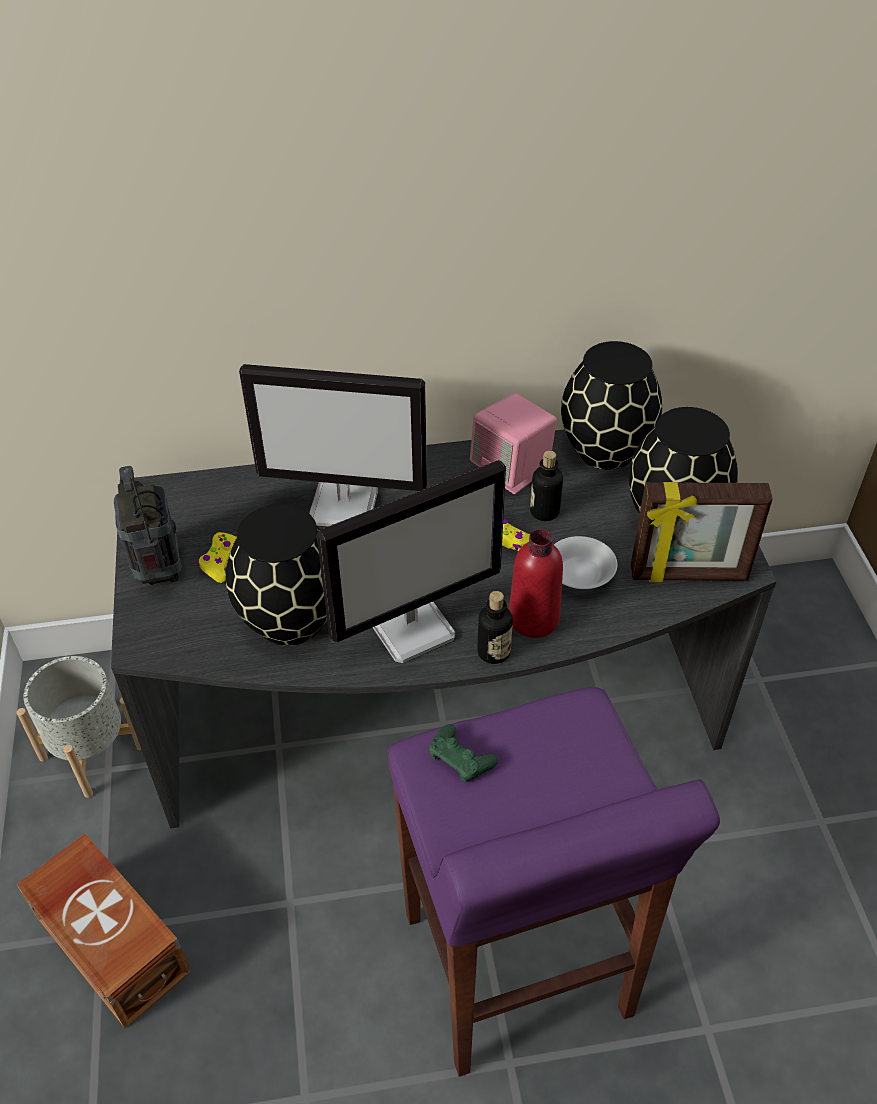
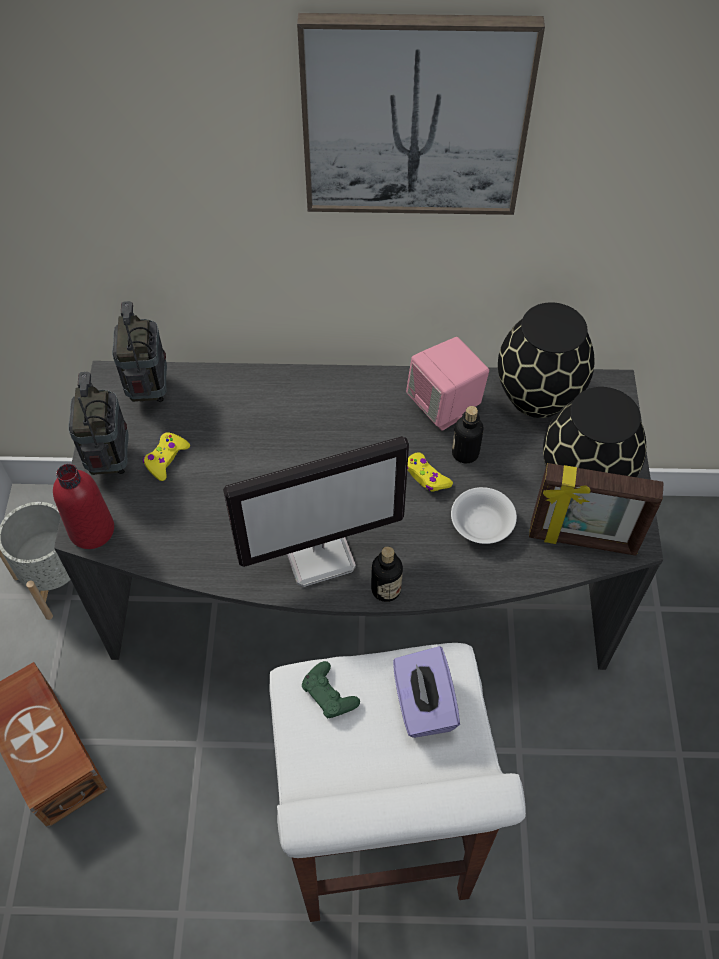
camera: 10 degrees right, 10 degrees up
(189, 499) = (149, 390): none -> radio
(289, 620) = (213, 527): black vase -> none
(345, 506) = (285, 419): monitor -> none
(457, 142) = (415, 116): none -> picture
(517, 968) = (378, 838): purple stool -> white stool
(533, 619) = (429, 562): red bottle -> red bottle (92, 530)
(567, 752) = (423, 704): none -> purple tissue box

